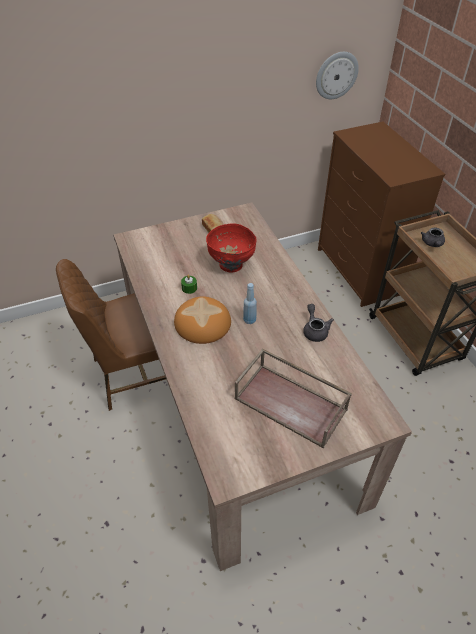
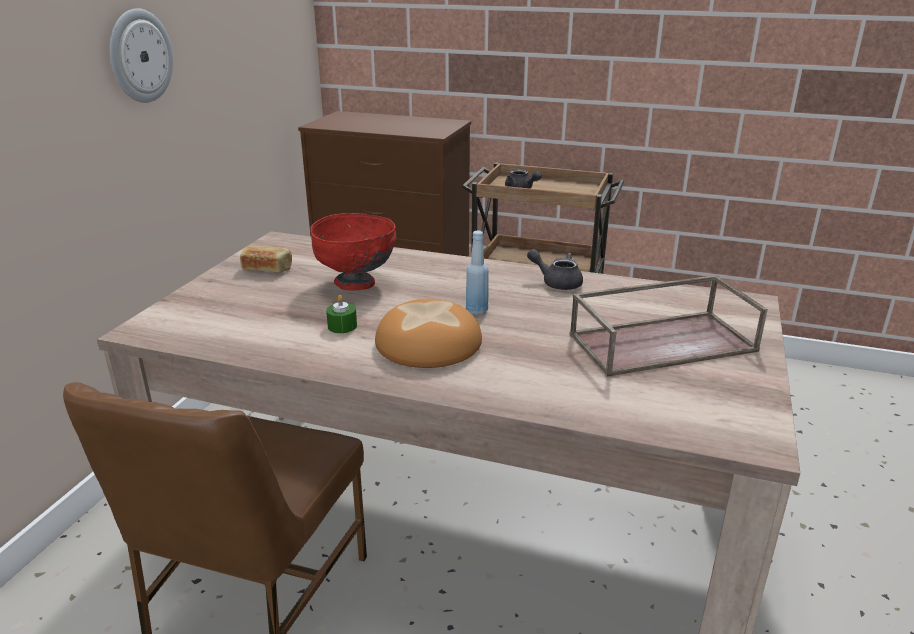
camera: 50 degrees left, 20 degrees down
(336, 75) = (274, 48): wall clock -> wall clock (140, 56)

